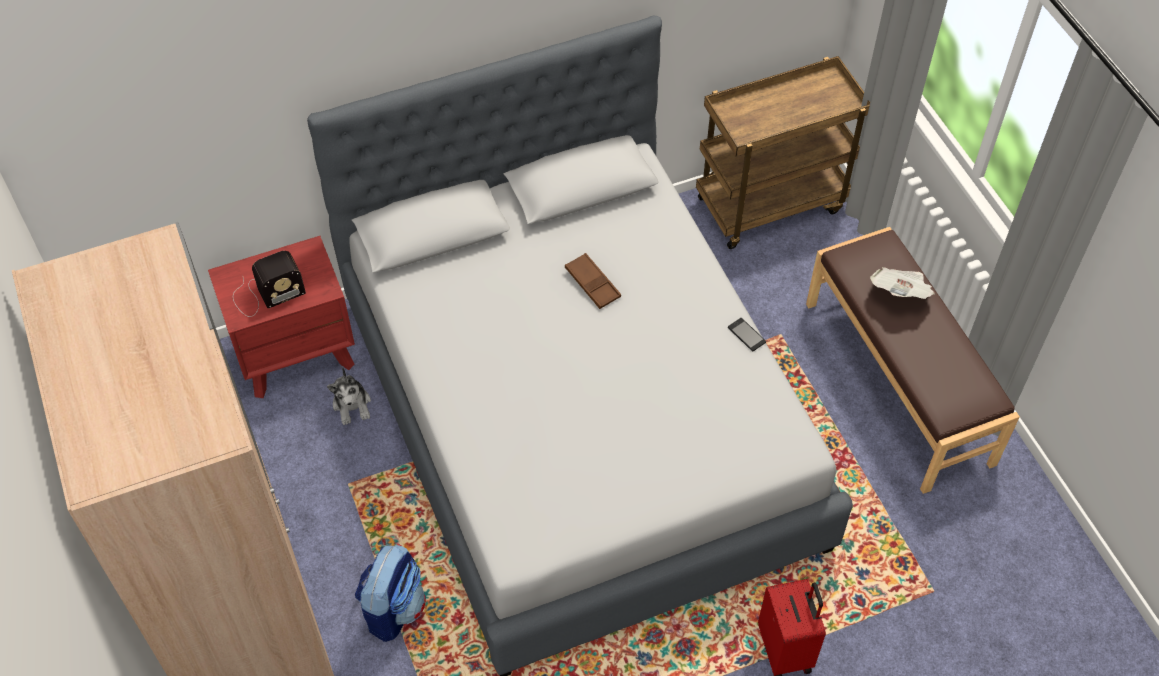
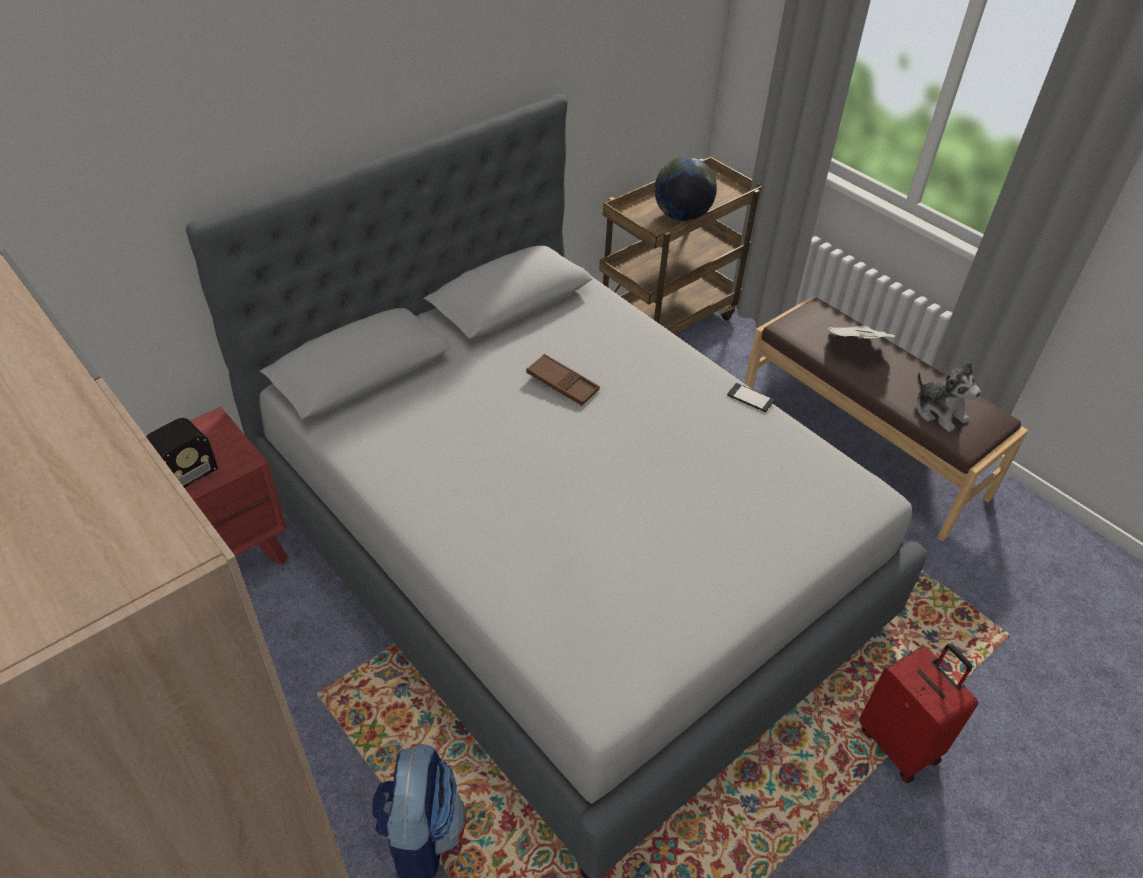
camera: 20 degrees left, 10 degrees down
(352, 404) = (297, 601): plush toy -> plush toy (939, 412)
(778, 123) = (681, 216): none -> globe

